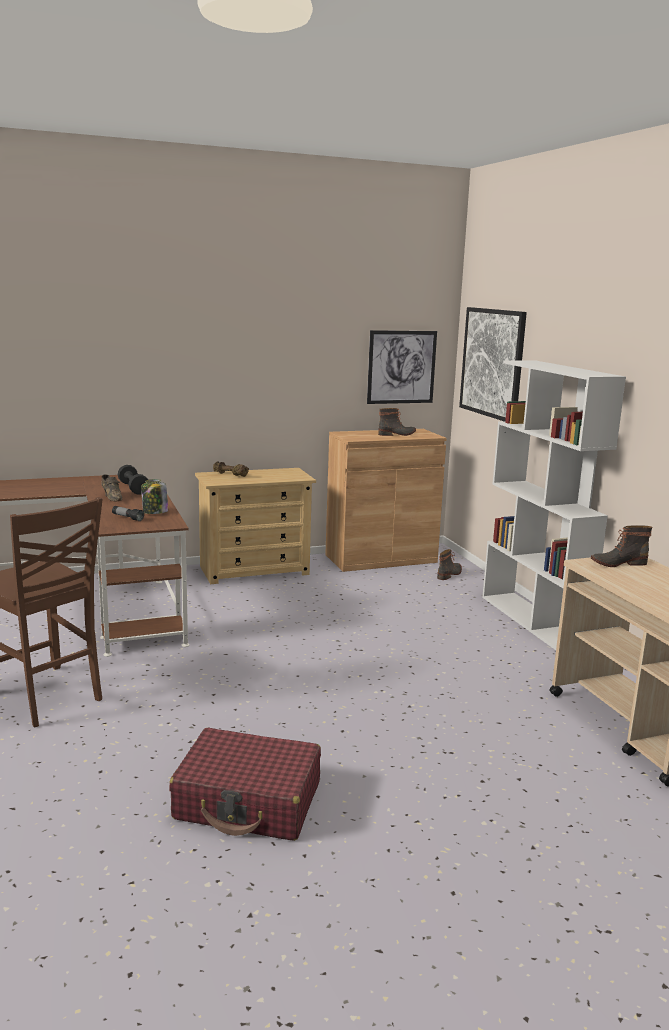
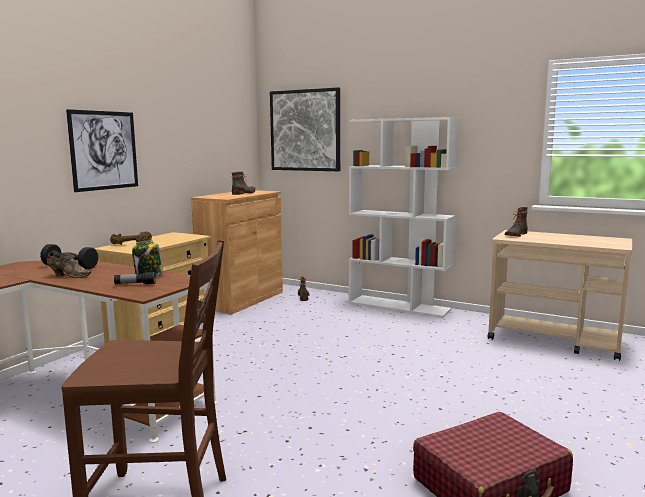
camera: 40 degrees left, 5 degrees down
(401, 367) = (228, 140): picture -> picture (104, 150)

